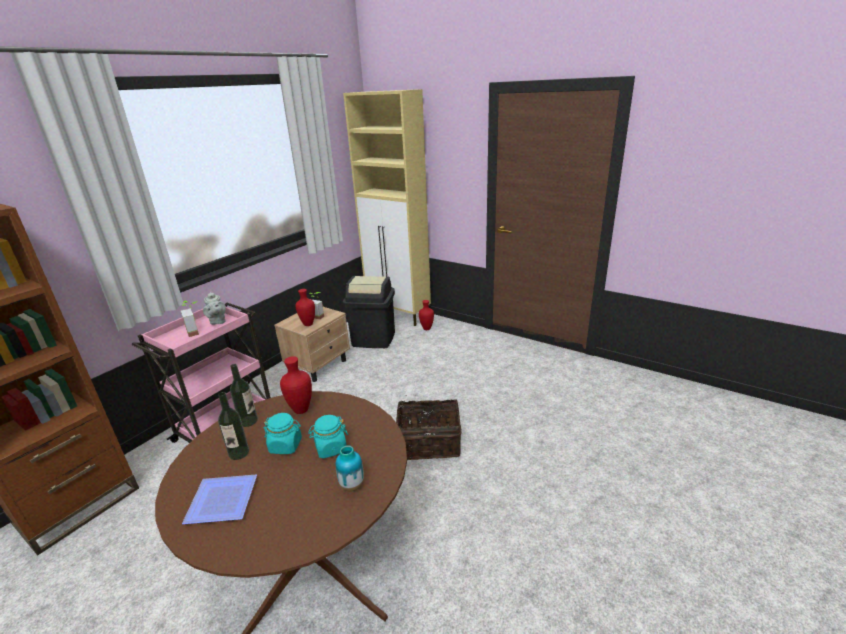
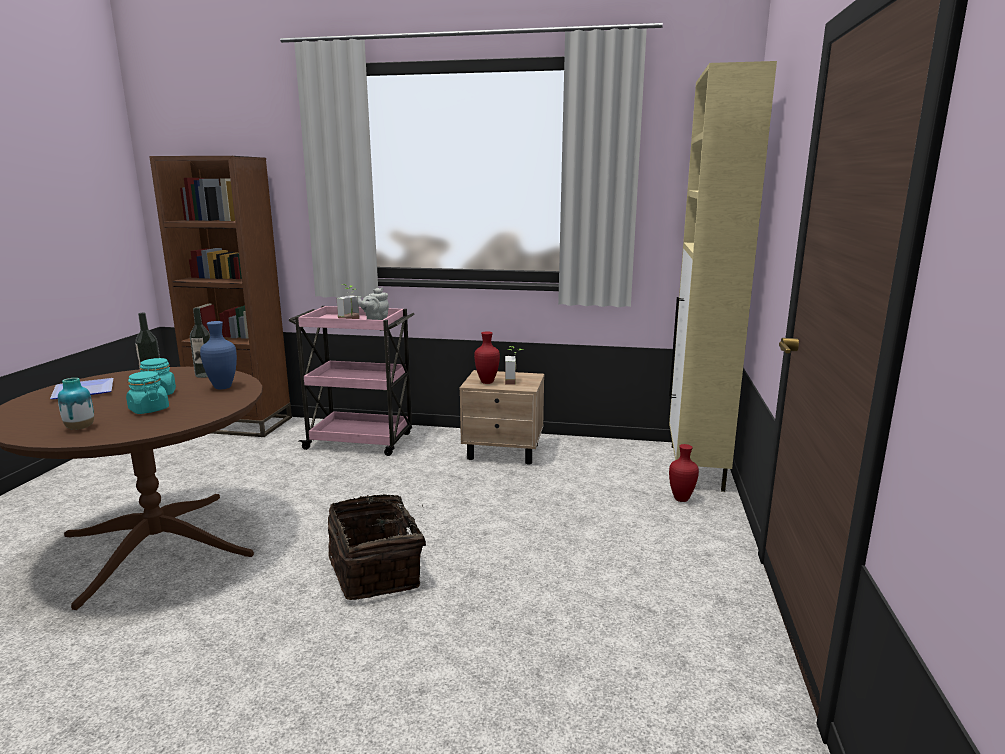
camera: 65 degrees right, 10 degrees down
(302, 410) = (222, 387): red vase -> blue vase
(374, 339) = (602, 467): black trash can -> none

